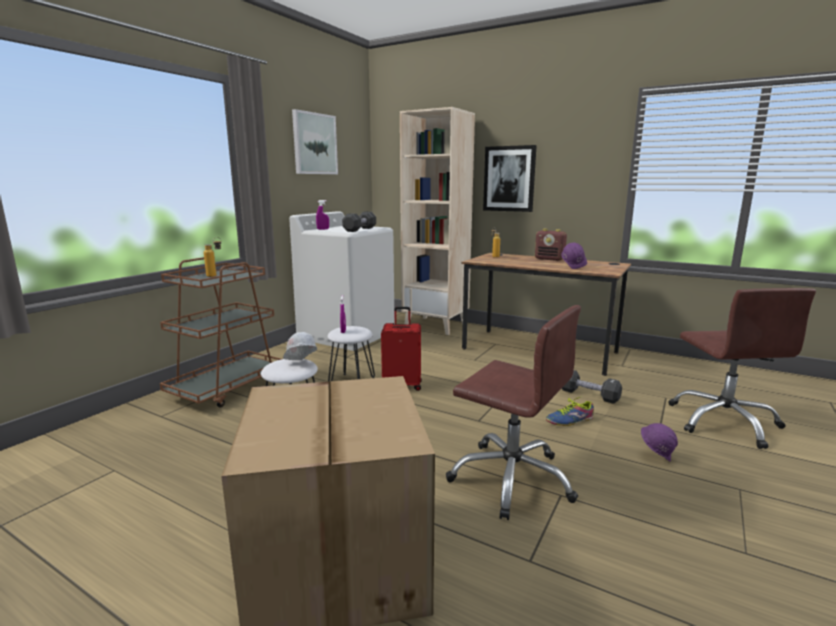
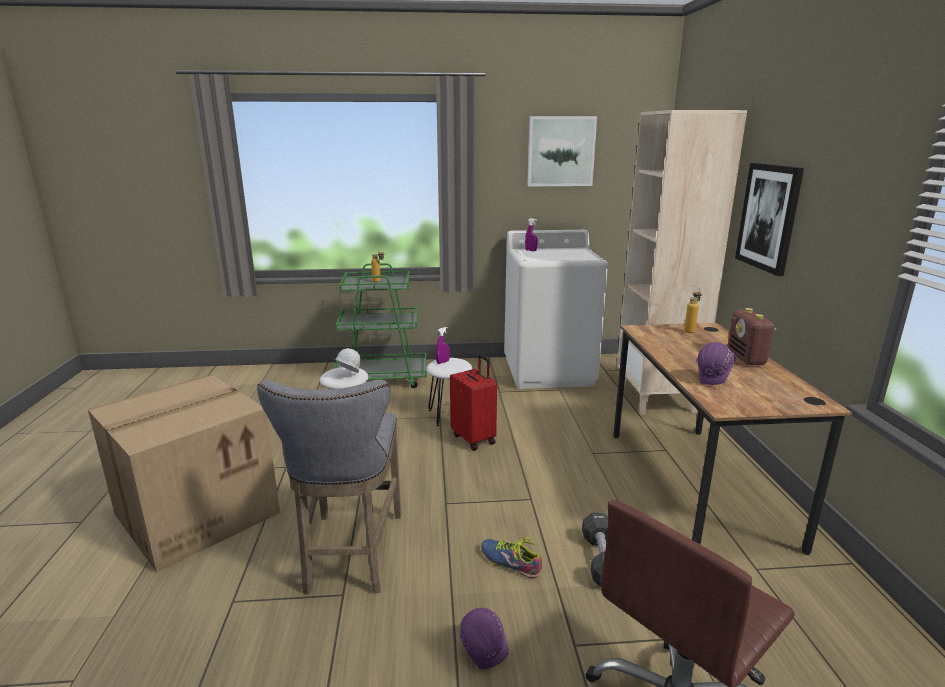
camera: 55 degrees right, 5 degrees up
(228, 388) = (382, 378): brown cart -> green cart
(360, 229) = (556, 258): black dumbbell -> none
(511, 478) = (351, 556): brown office chair -> grey stool

